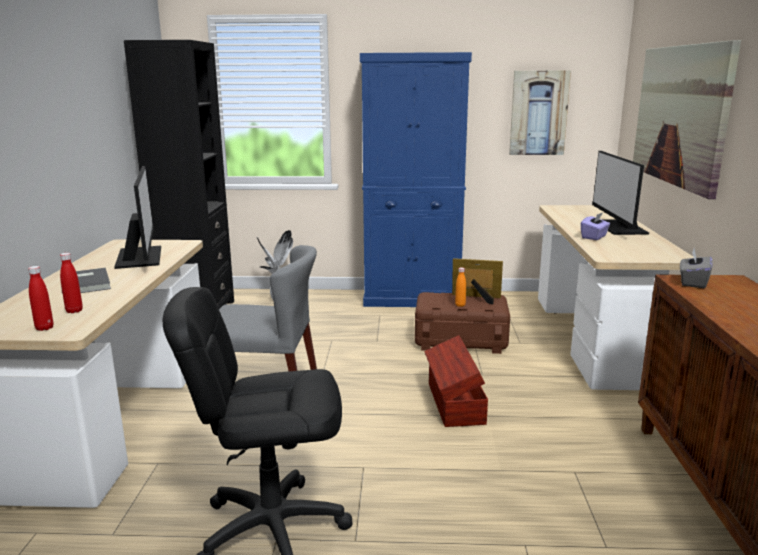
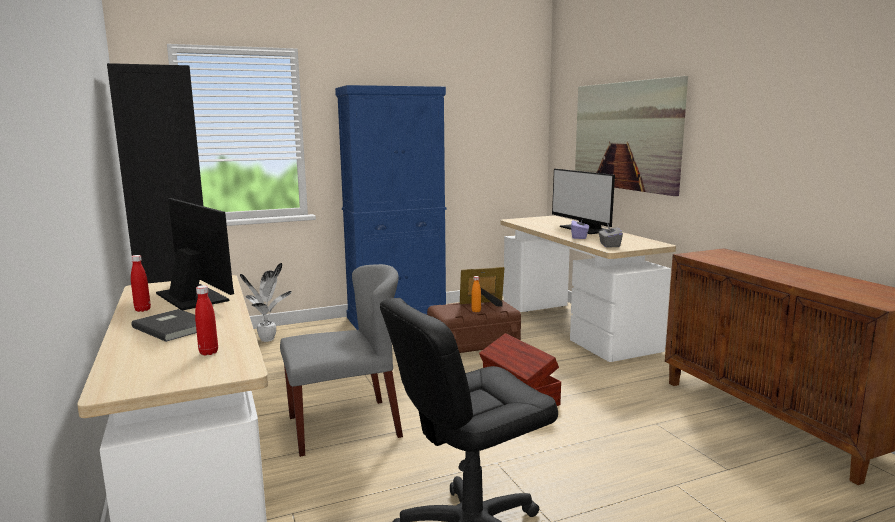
camera: 25 degrees left, 5 degrees down
(44, 328) = (203, 372): red bottle -> red bottle (142, 310)
(538, 113) = (488, 141): picture -> none
(693, 282) = (704, 256): grey tissue box -> grey tissue box (609, 245)

